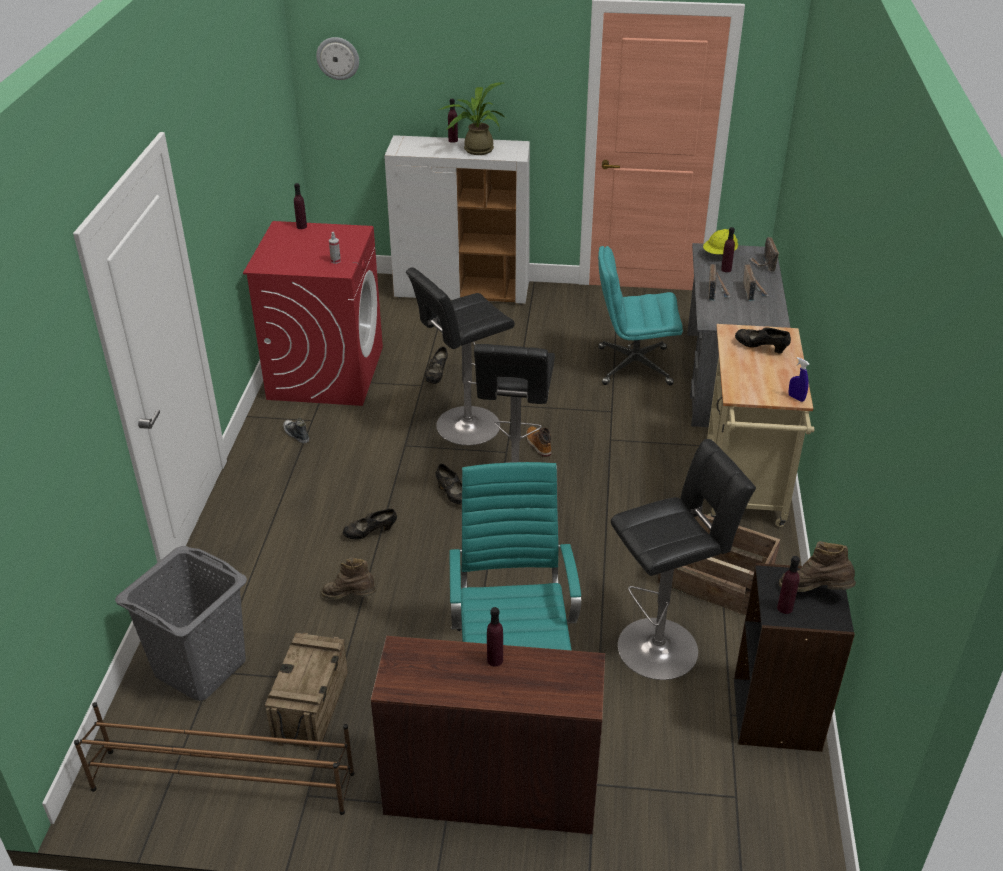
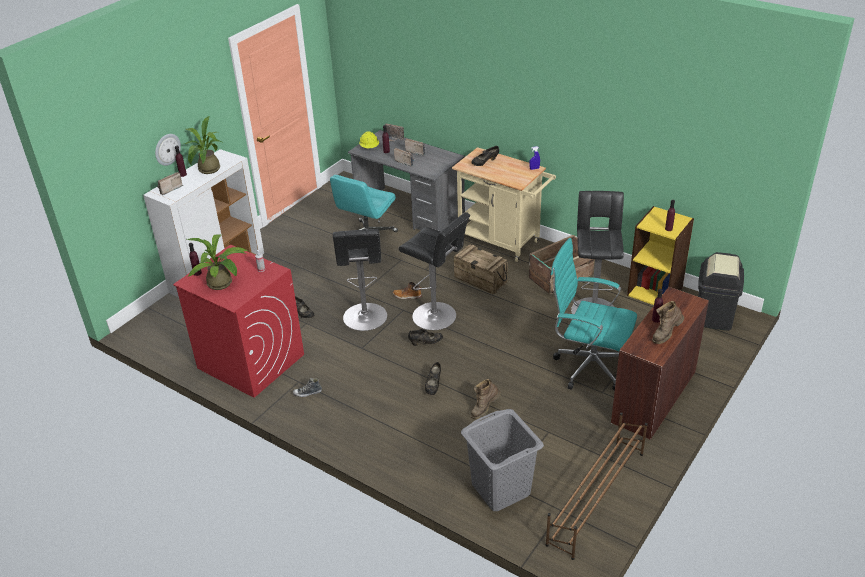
camera: 60 degrees left, 0 degrees up
(291, 248) = (223, 284): none -> potted plant
(312, 708) = (562, 447): crate -> crate (480, 280)
(338, 58) = (94, 159): wall clock -> wall clock (167, 149)
(416, 144) = (169, 189): none -> radio
(774, 824) = (714, 316): none -> black trash can
(778, 714) = (655, 291): black bookcase -> yellow bookcase
(814, 591) = (662, 218): brown boot -> brown boot (665, 334)

